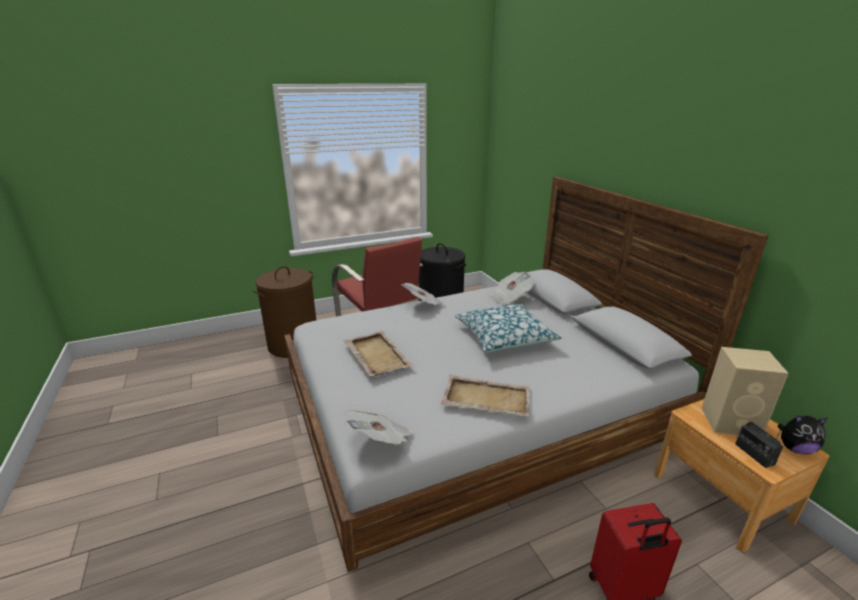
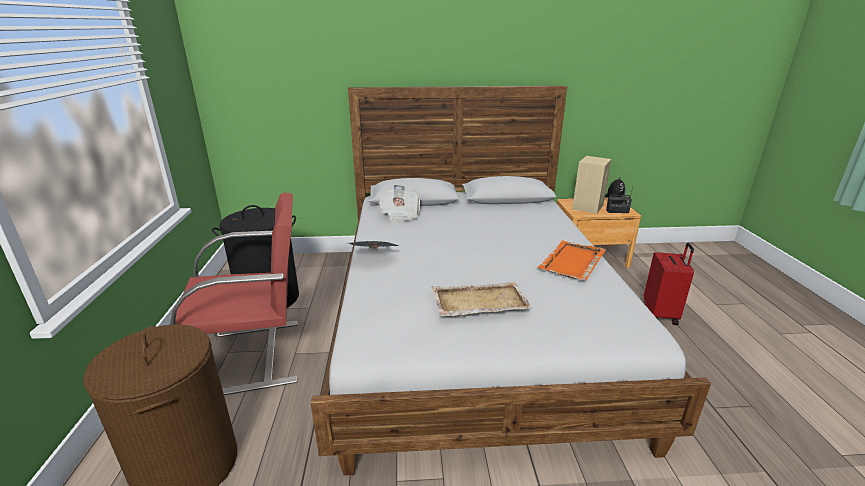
camera: 70 degrees left, 0 degrees up
(380, 440) = (633, 323): newspaper -> none
(485, 398) = (571, 262): beige tray -> orange tray
(504, 337) = (474, 233): pillow -> none

